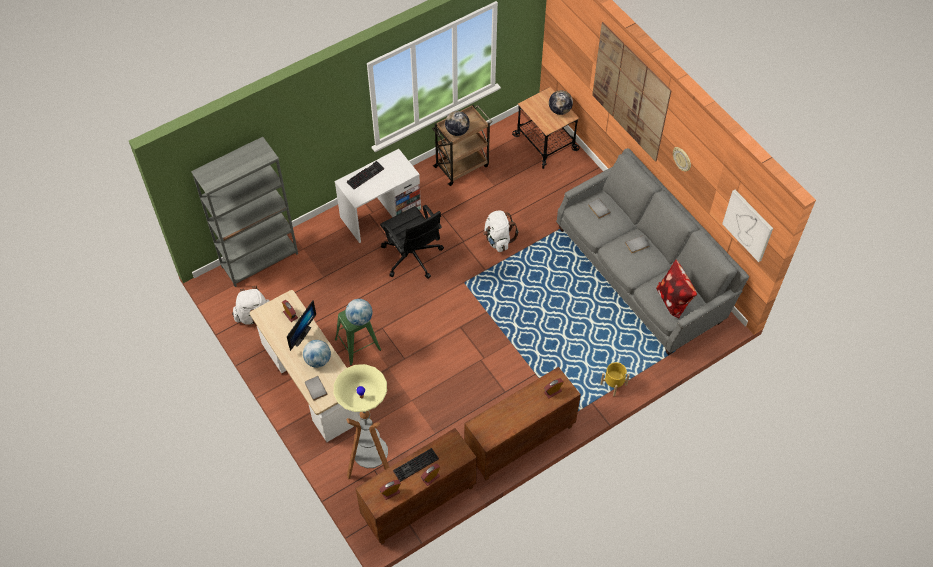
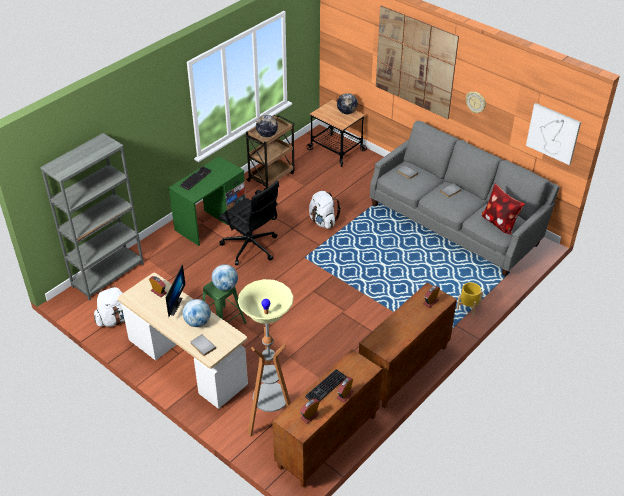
camera: 15 degrees left, 15 degrees down
(380, 213) = (211, 221): white desk -> green desk

